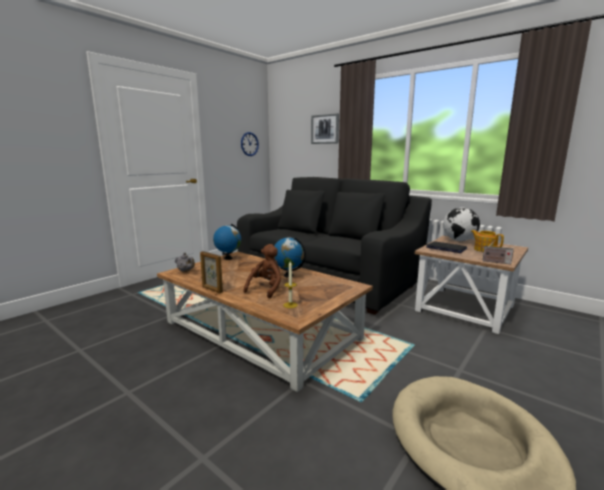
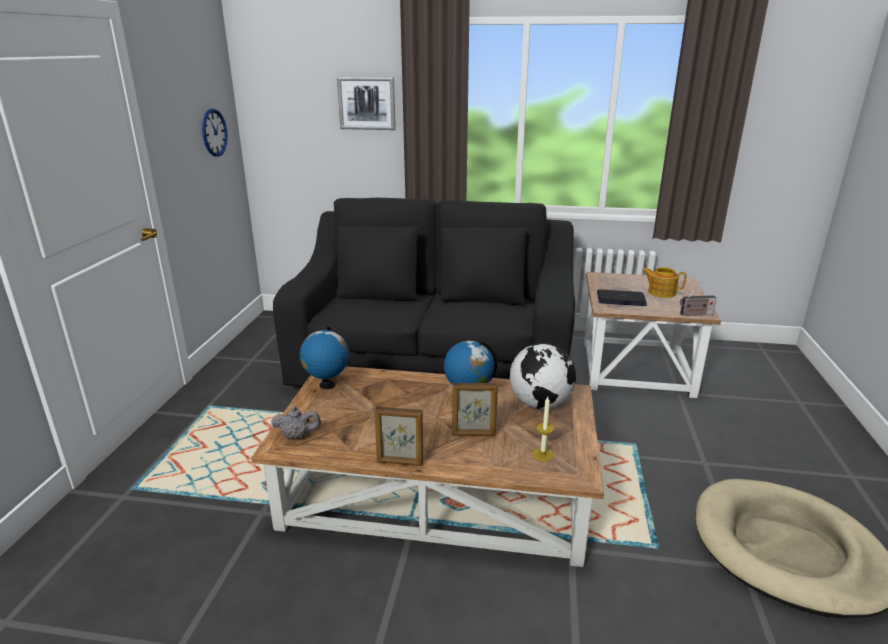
camera: 30 degrees left, 10 degrees up
(266, 289) = (473, 434): brown plush toy -> picture frame
(459, 240) = (616, 279): globe -> globe (540, 404)

